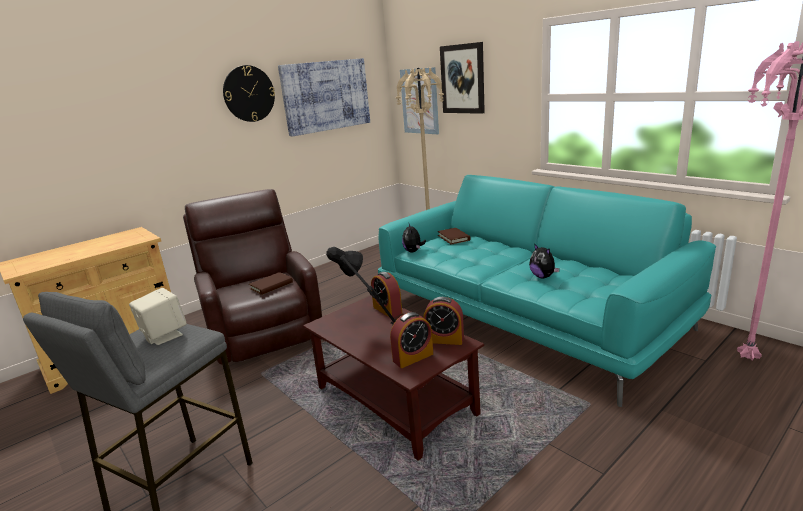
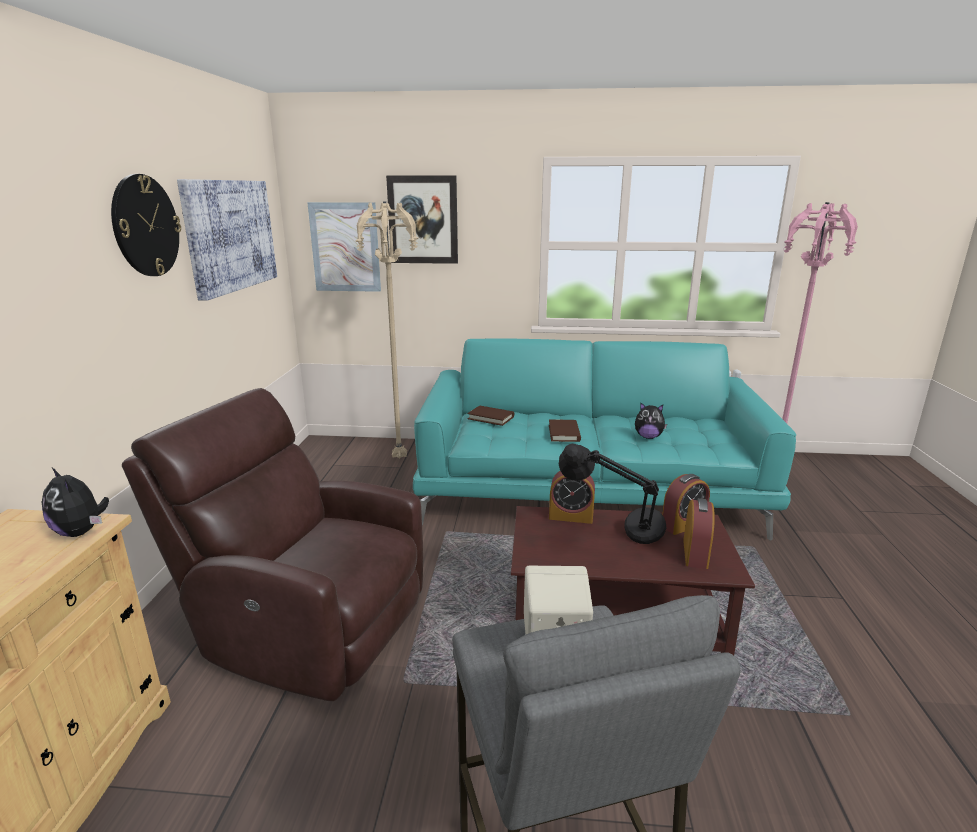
camera: 45 degrees left, 0 degrees up
(271, 286) = (354, 541): brown book -> brown book (564, 433)
(413, 251) = (472, 443): plush toy -> plush toy (81, 532)

